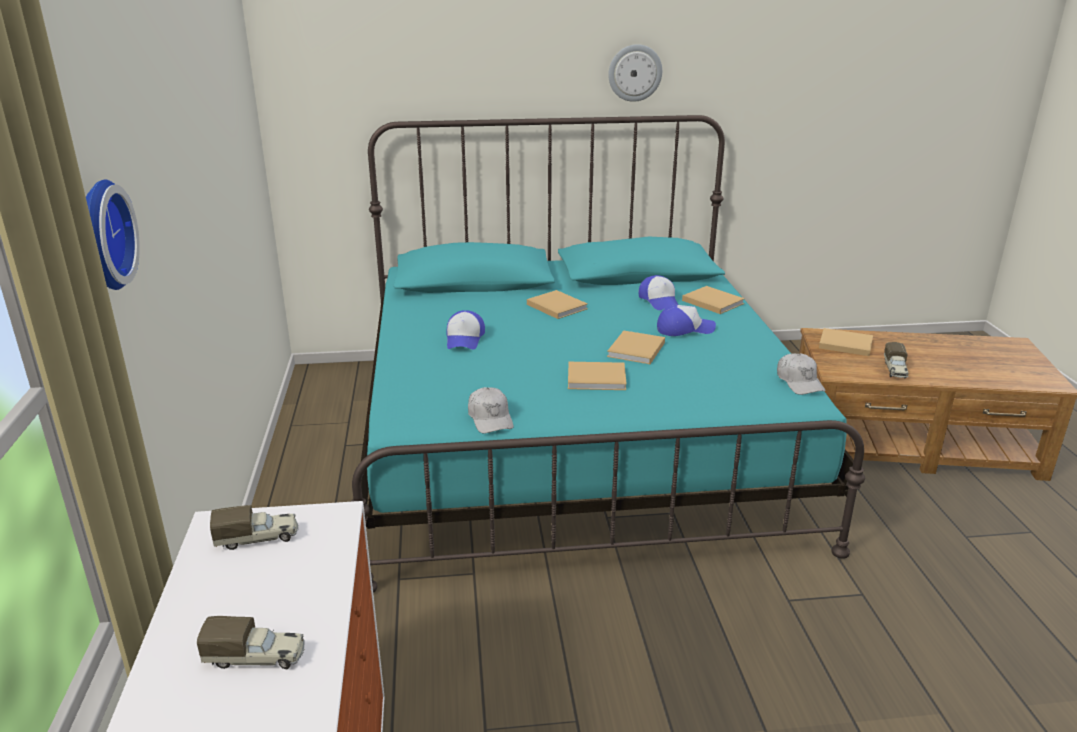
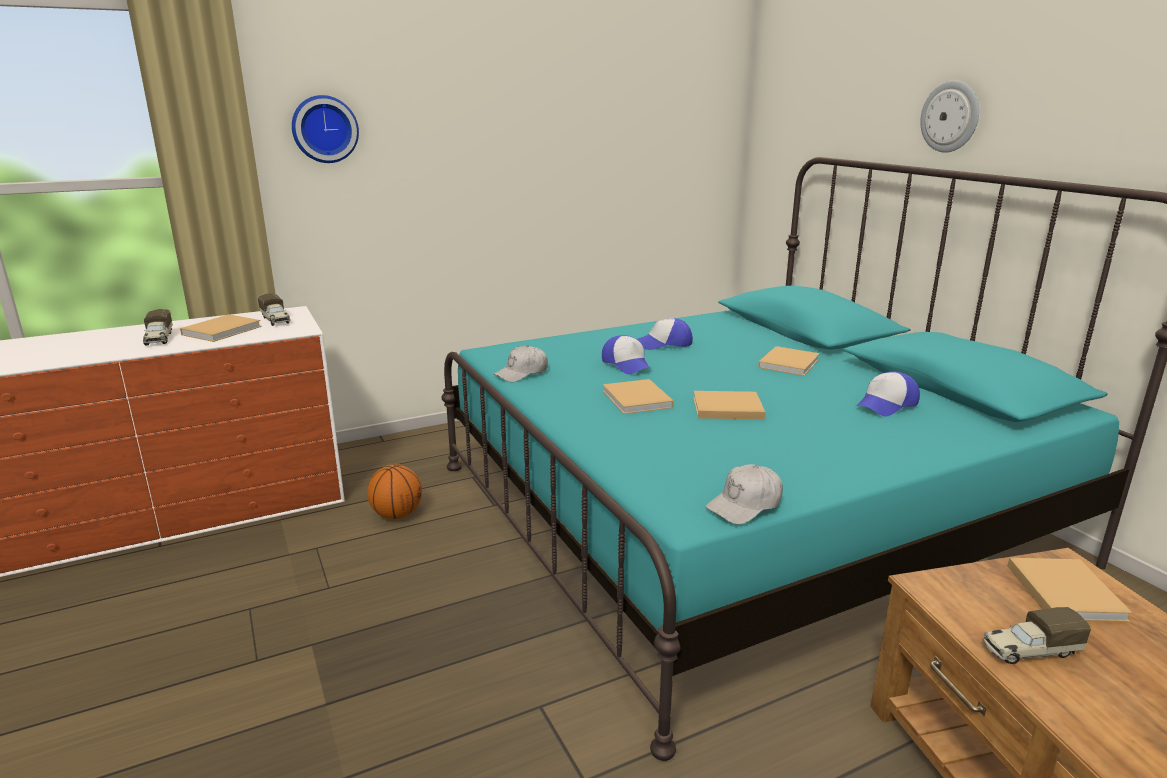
camera: 70 degrees right, 5 degrees down
(449, 650) = (397, 515): none -> basketball
(635, 73) = (1082, 120): wall clock -> wall clock (950, 117)
(684, 329) = (819, 425): cap -> cap (627, 364)
(711, 301) = (936, 432): beige book -> beige book (223, 330)

